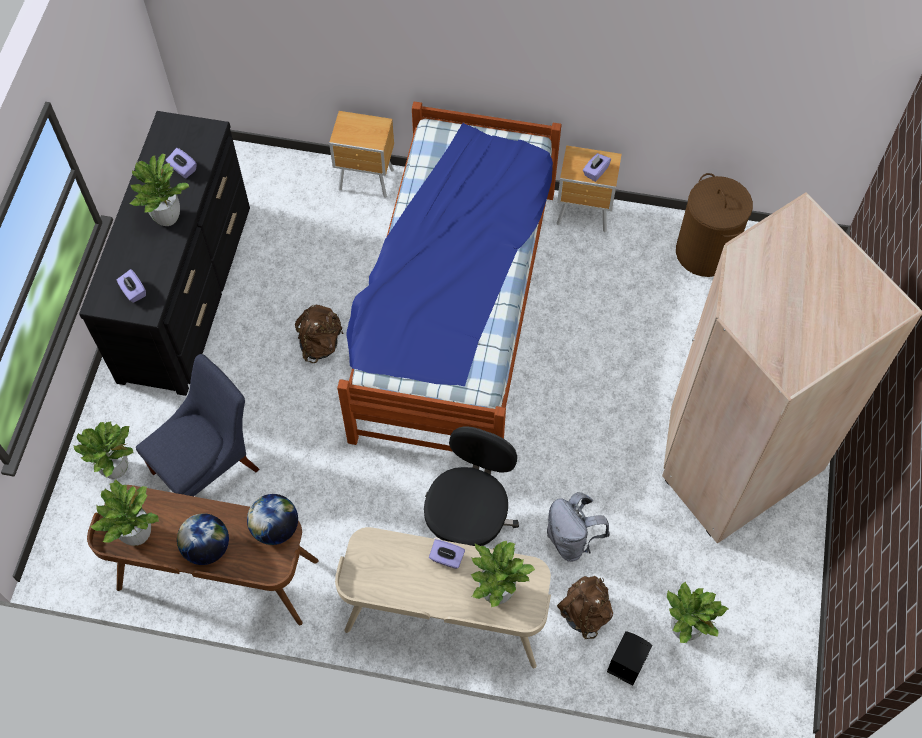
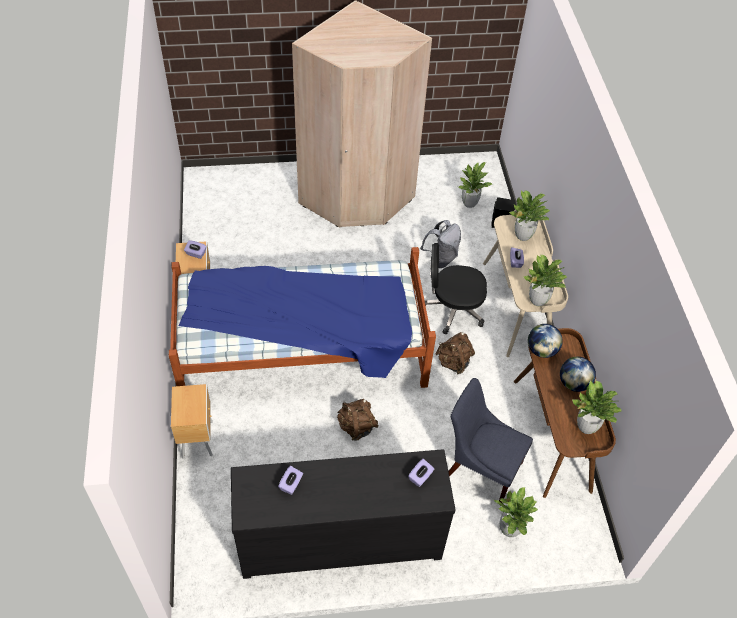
camera: 110 degrees left, 10 degrees down
(167, 217) = (343, 478): potted plant -> potted plant (537, 300)
(585, 612) = (481, 245): brown backpack -> brown backpack (453, 362)
(705, 252) = (214, 228): brown laundry basket -> none

